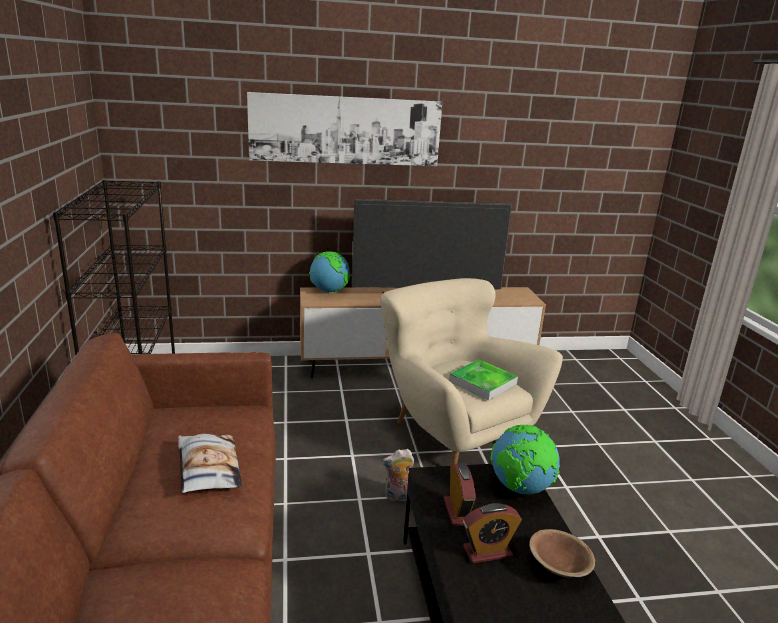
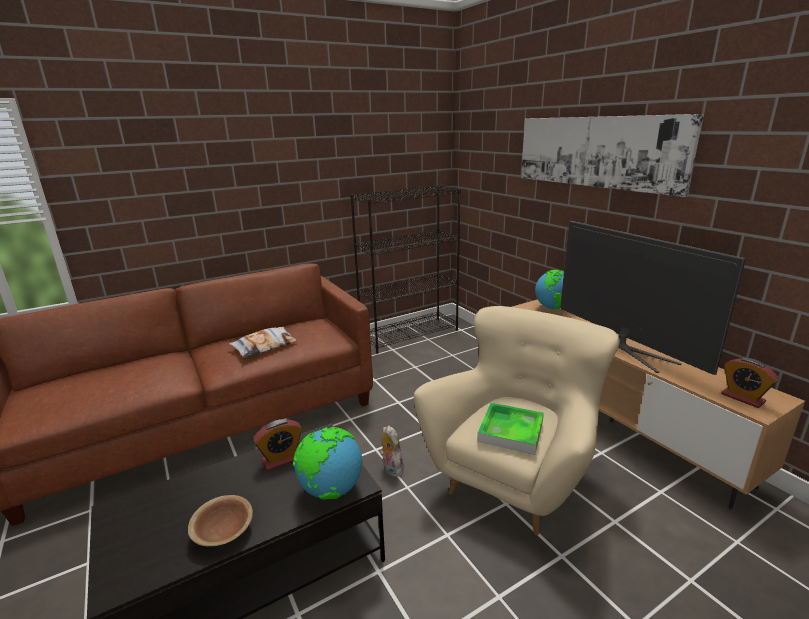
camera: 70 degrees right, 0 degrees up
(487, 552) = (235, 485): alarm clock -> alarm clock (742, 398)

